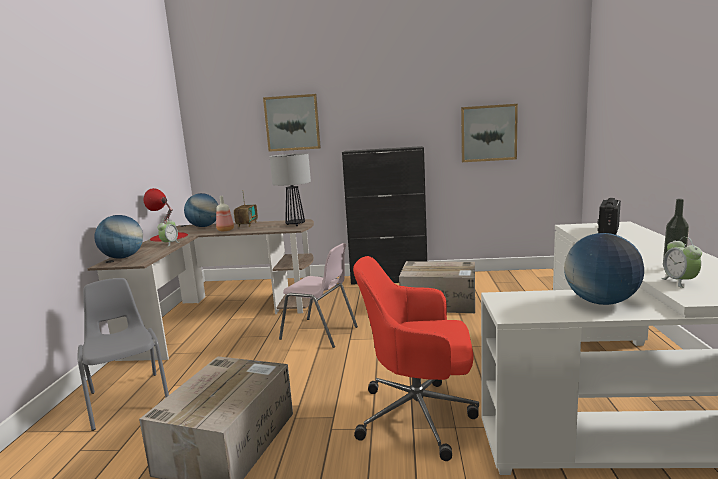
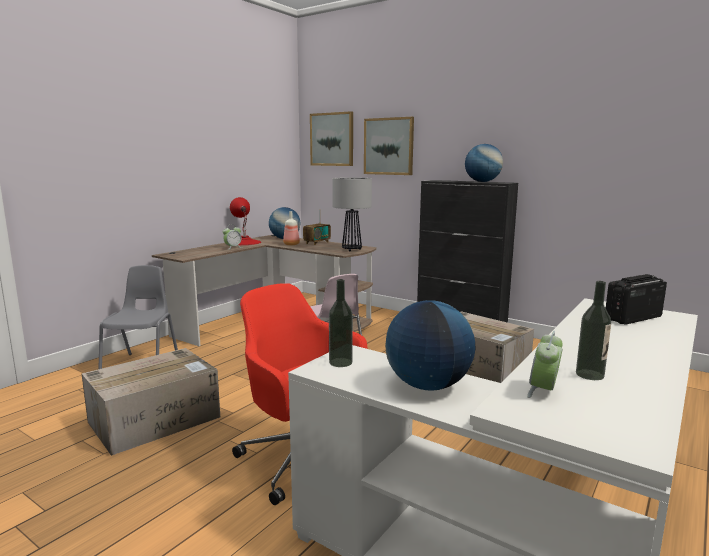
camera: 30 degrees right, 0 degrees up
(123, 257) = (184, 252): globe -> globe (482, 182)
(488, 133) = (605, 174): picture -> picture (332, 139)
(513, 305) = (340, 362): none -> bottle

